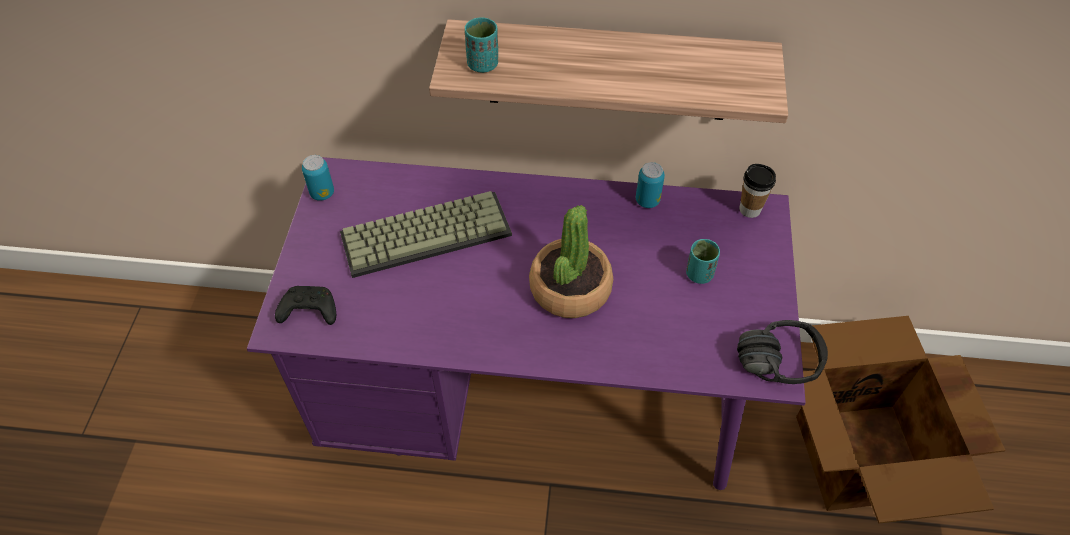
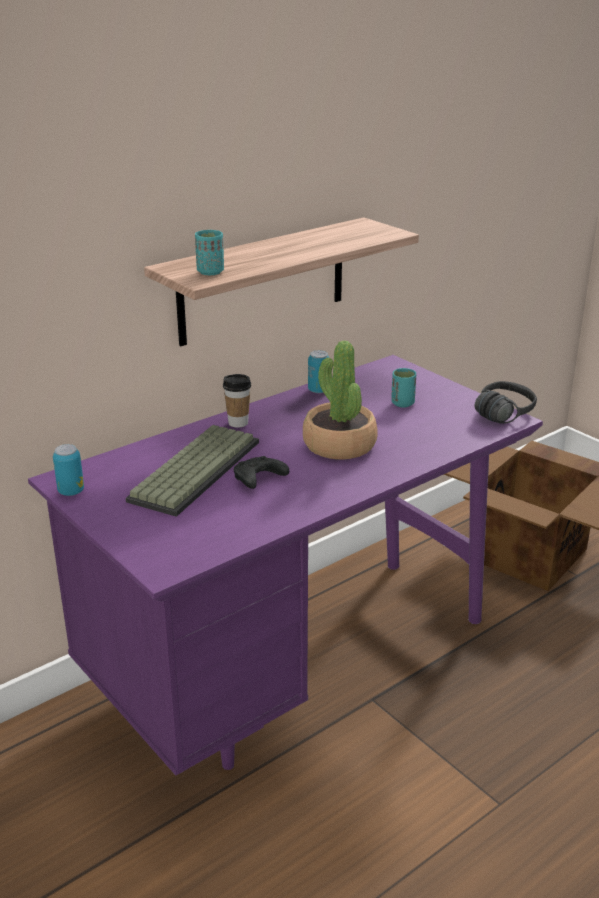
camera: 45 degrees left, 25 degrees down
(308, 312) = (172, 549): black game controller -> black game controller (258, 480)
(750, 209) = (383, 368): cup -> cup (238, 423)

